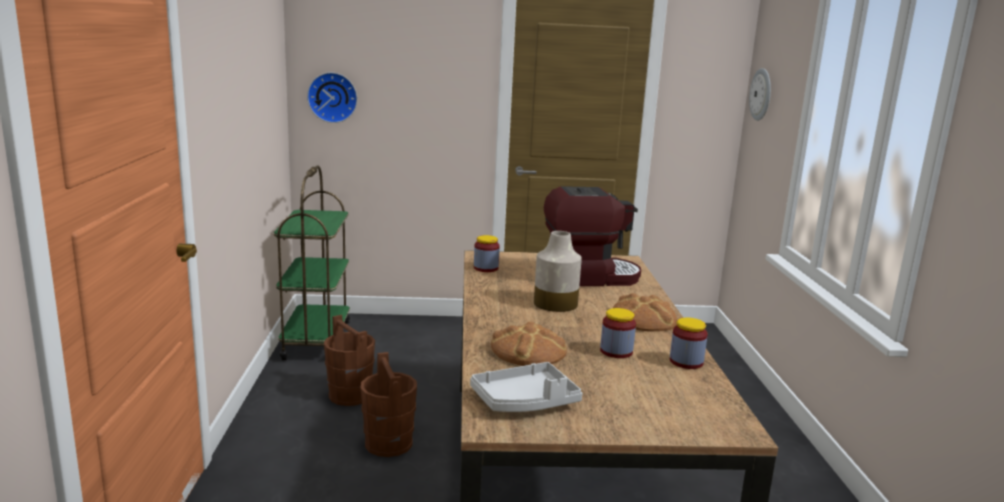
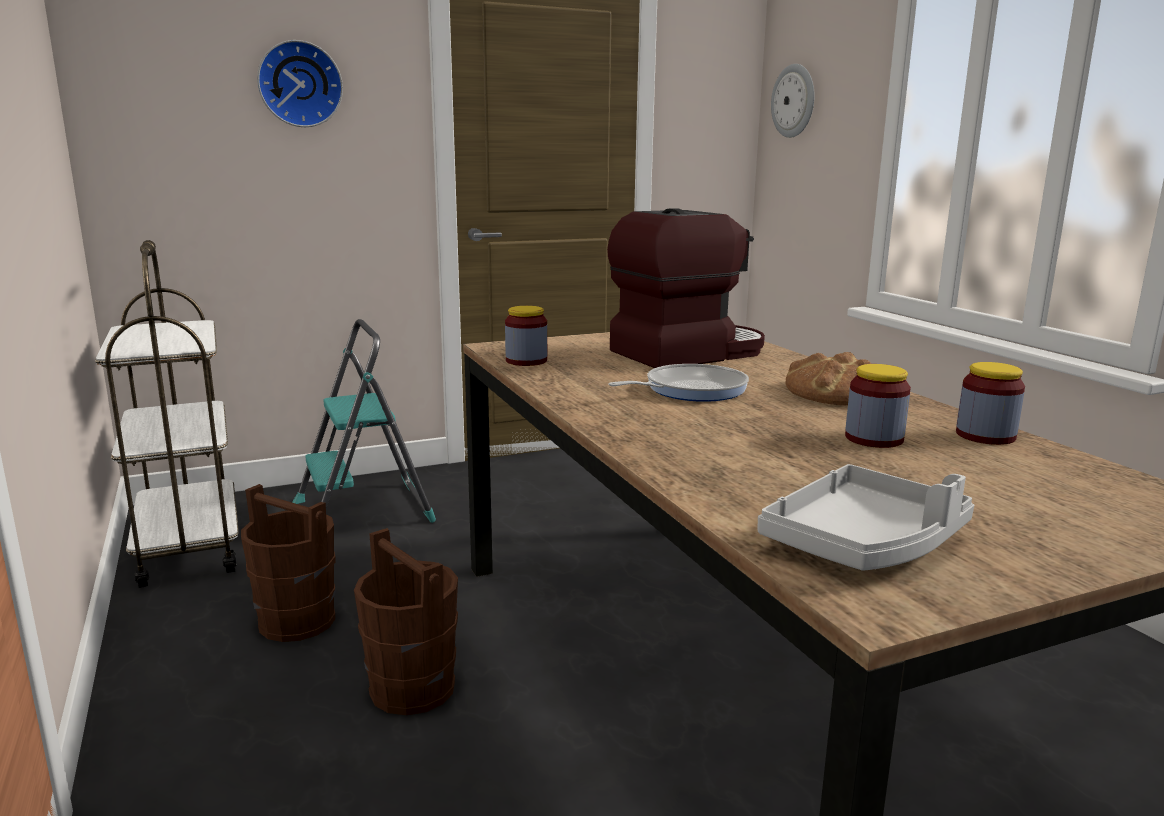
camera: 20 degrees left, 0 degrees up
(315, 341) = (187, 546): green cart -> white cart
(333, 97) = (155, 128): wall clock -> wall clock (300, 84)
(423, 339) = (369, 511): none -> turquoise step ladder
(528, 351) = (748, 461): bread -> none
(555, 303) = (690, 390): beige vase -> frying pan

